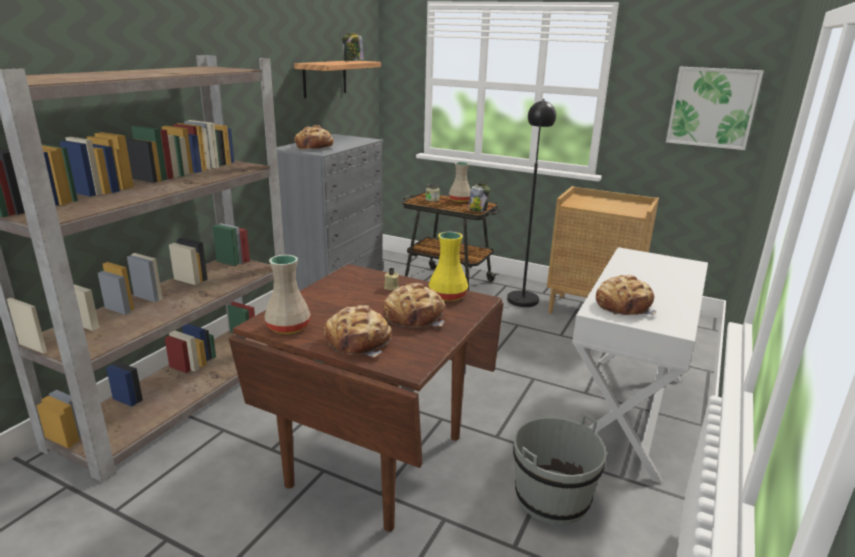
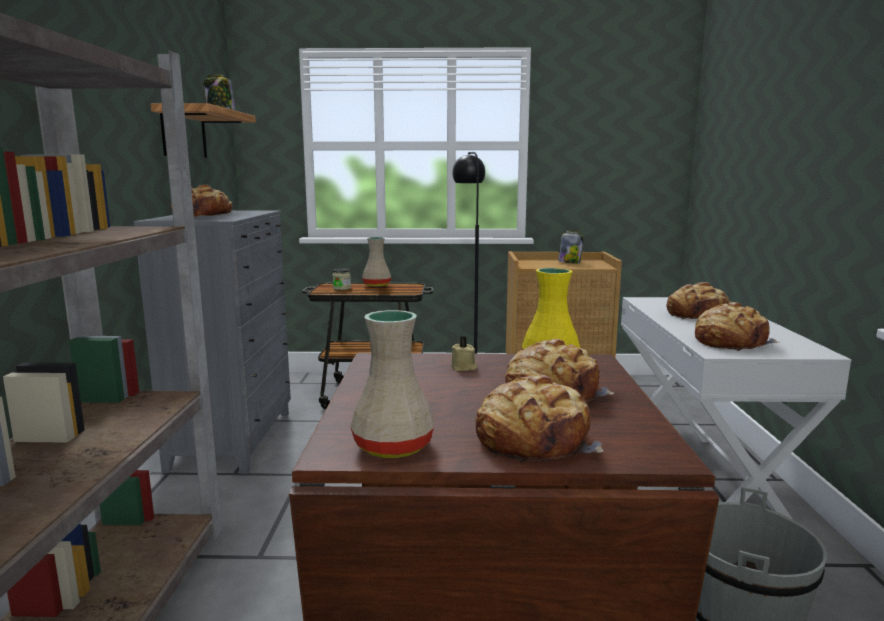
camera: 25 degrees left, 10 degrees down
(478, 209) = (410, 290): jar -> jar (569, 262)
(647, 277) = (698, 315): none -> bread
(712, 107) = (638, 153): picture -> none

